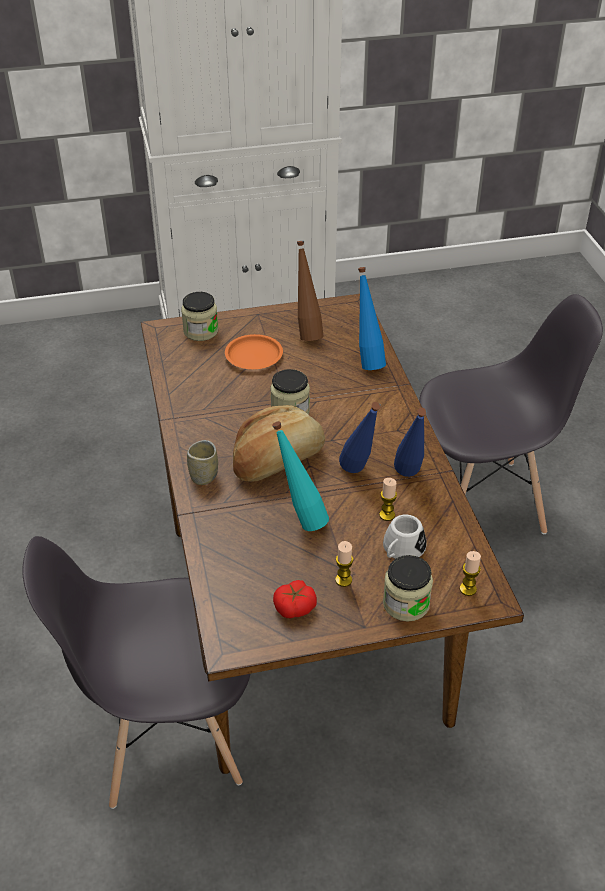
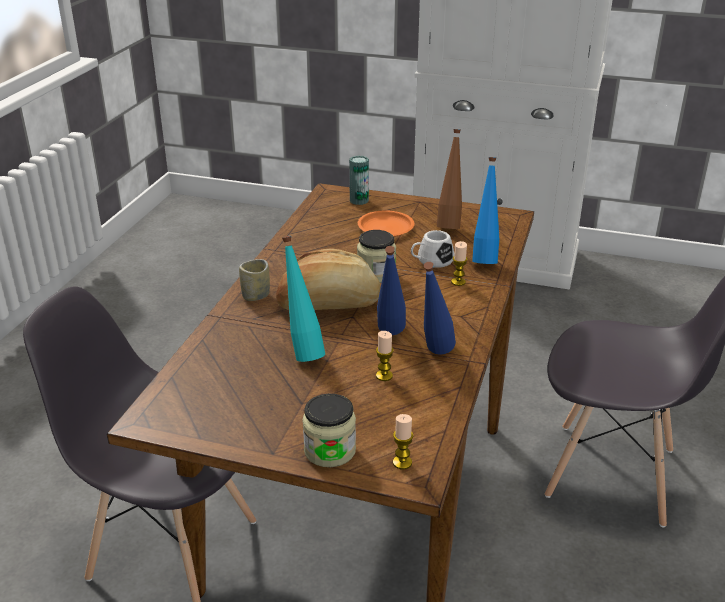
camera: 30 degrees right, 10 degrees down
(201, 331) = (359, 200): jar -> can
(295, 607) = (228, 414): tomato -> none
(343, 580) = (292, 410): candle -> candle (458, 282)
(401, 551) = (368, 407): white mug -> white mug (431, 261)

